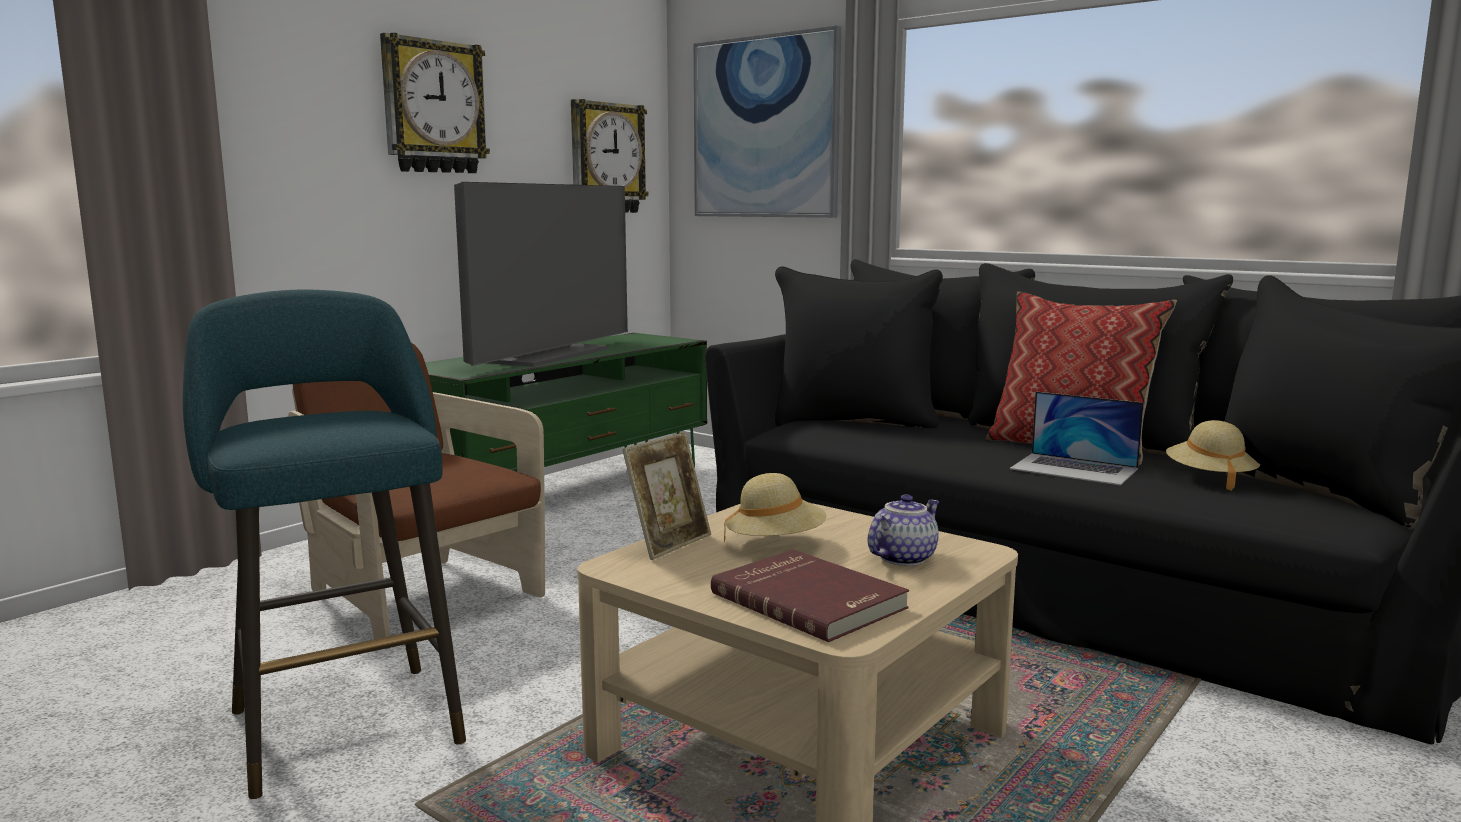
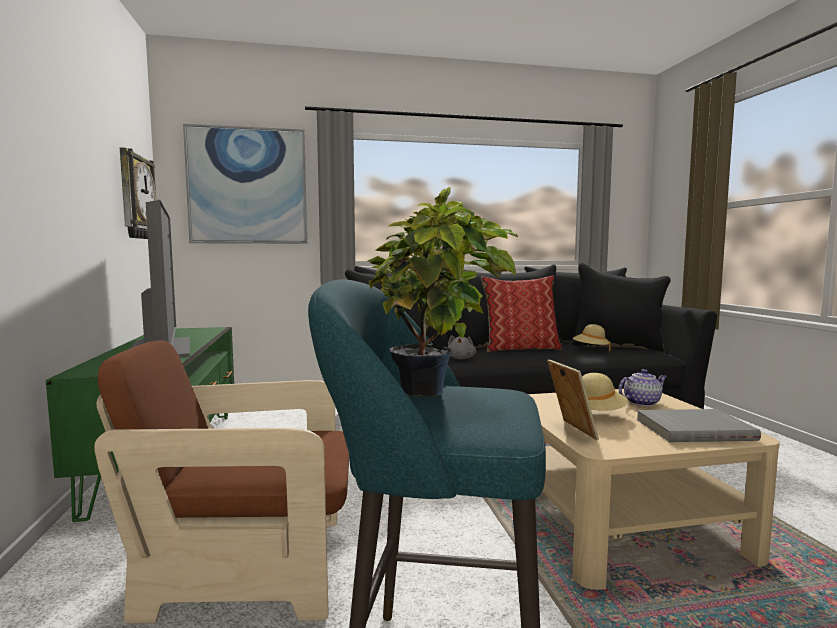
camera: 50 degrees left, 5 degrees down
(336, 416) = (434, 393): none -> potted plant
(433, 107) = (53, 131): wall clock -> none
(810, 600) = (693, 429): red book -> grey book
(902, 558) = (641, 402): teapot -> teapot turned 75 degrees clockwise
(903, 439) = (461, 358): none -> grey plush toy
(1074, 469) = (552, 355): laptop -> none

